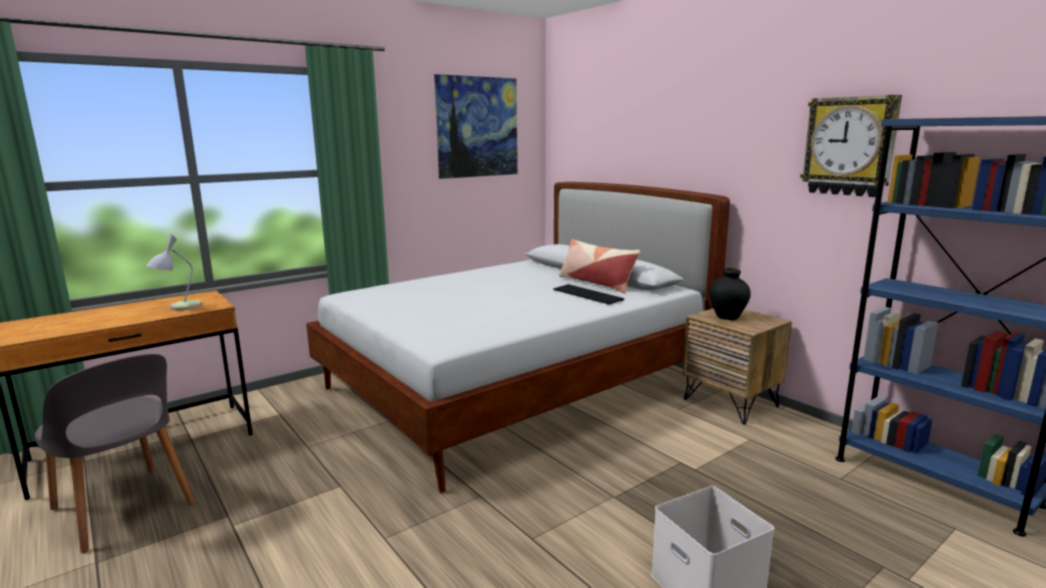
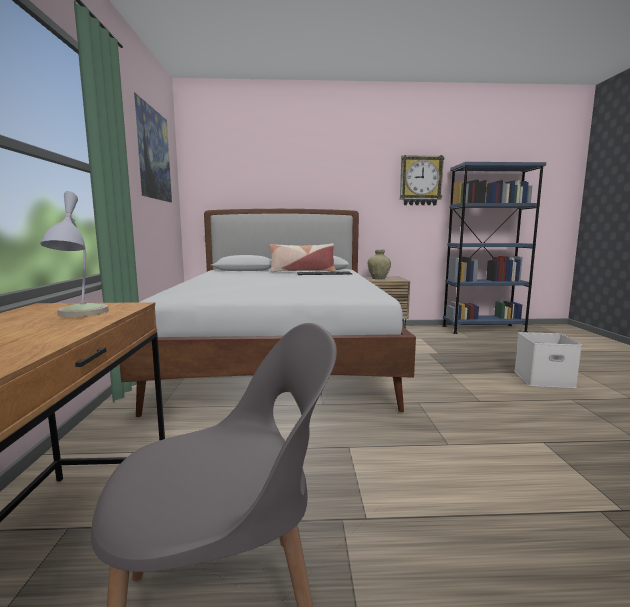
camera: 55 degrees left, 5 degrees down
(727, 317) = (378, 279): black vase -> beige vase

